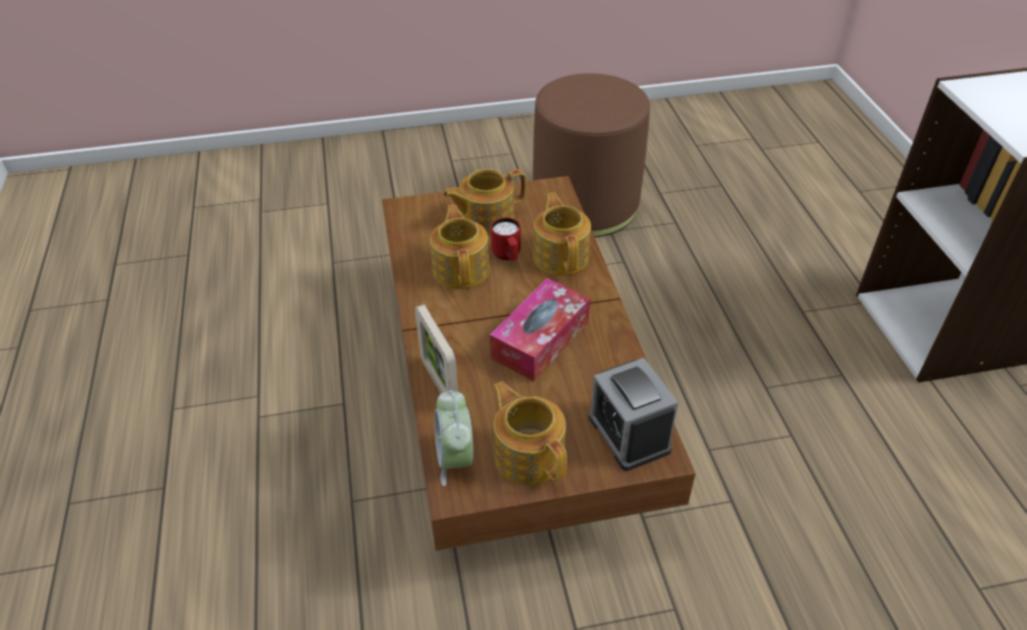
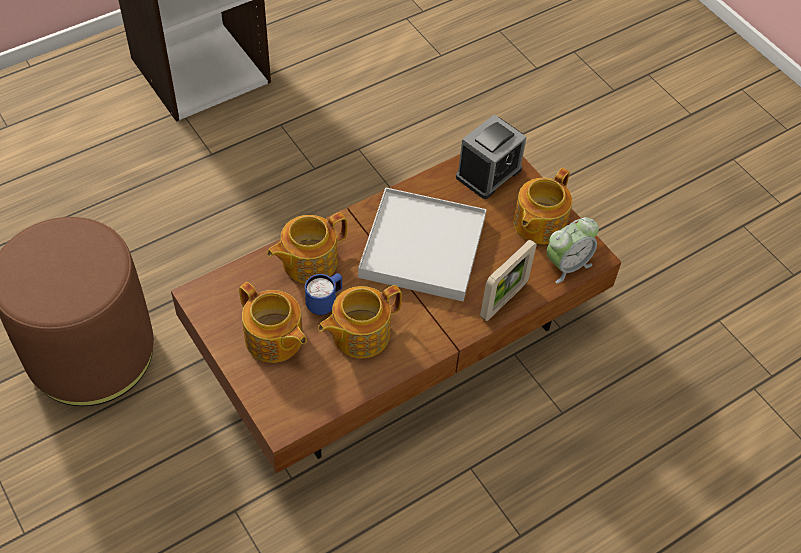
camera: 115 degrees left, 10 degrees up
(507, 256) = (325, 303): red mug -> blue mug
(540, 340) = (422, 248): tissue box -> white tray

